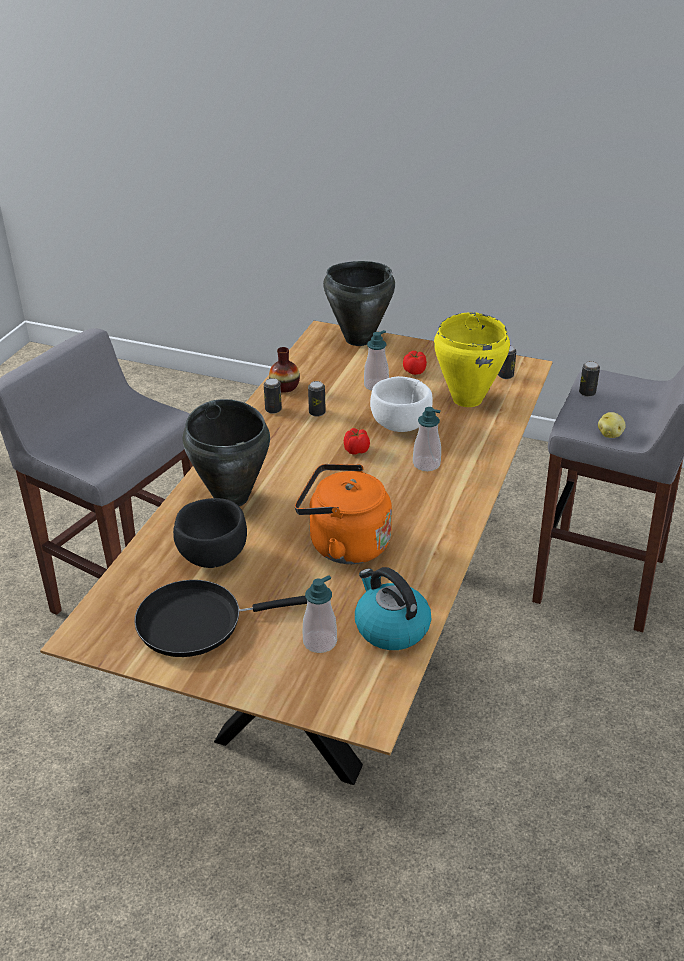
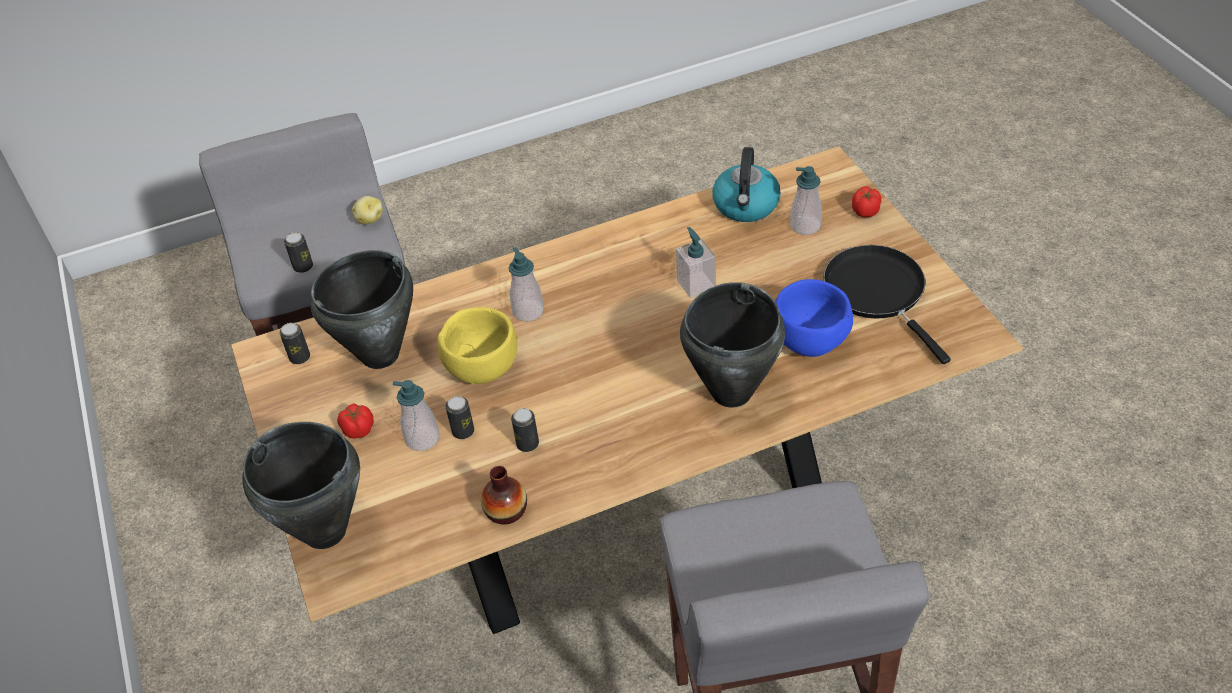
camera: 130 degrees left, 10 degrees up
(197, 622) = (878, 293): black frying pan -> black frying pan turned 150 degrees counterclockwise
(213, 556) = (810, 342): black bowl -> blue bowl
(273, 409) = (561, 482): can -> can (463, 431)
(344, 544) = (696, 284): orange kettle -> soap dispenser
(356, 450) = (559, 368): tomato -> tomato (865, 212)
(400, 426) = (482, 367): white bowl -> yellow bowl
(466, 399) = (381, 355): yellow cooking pot -> black cooking pot

